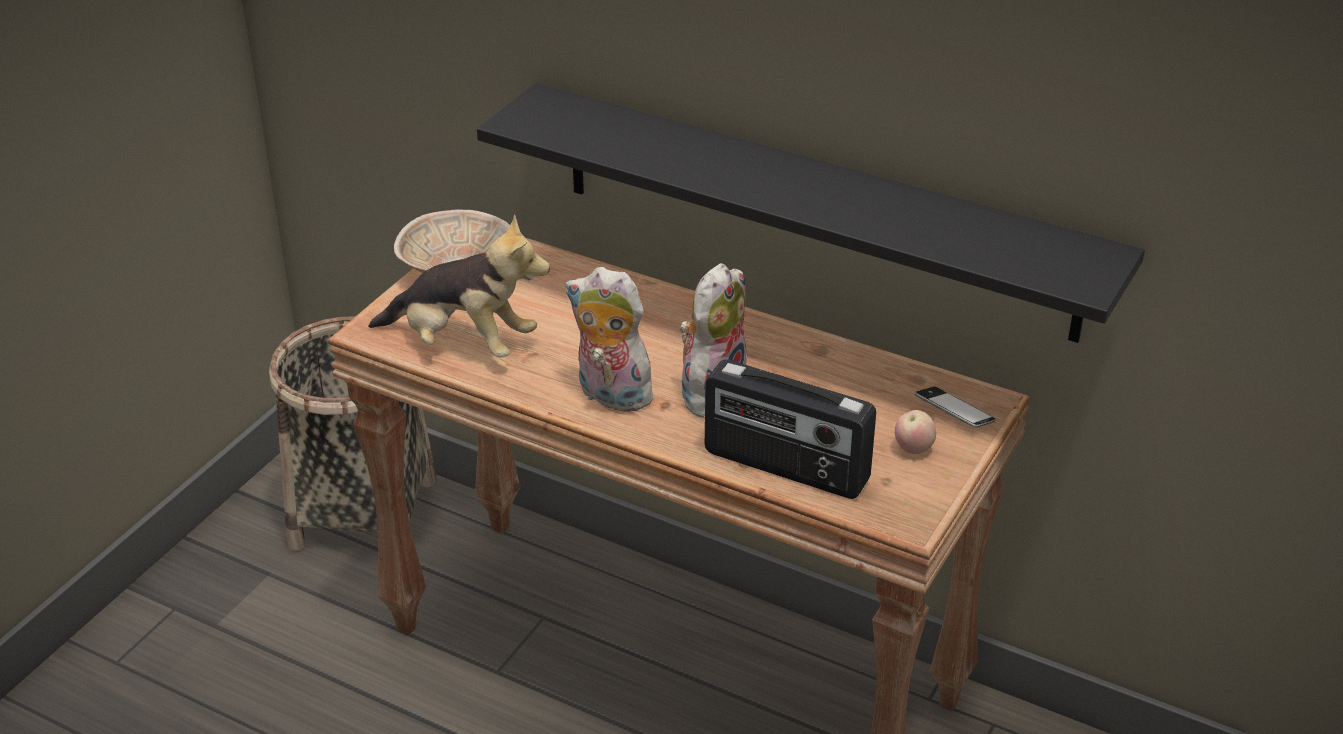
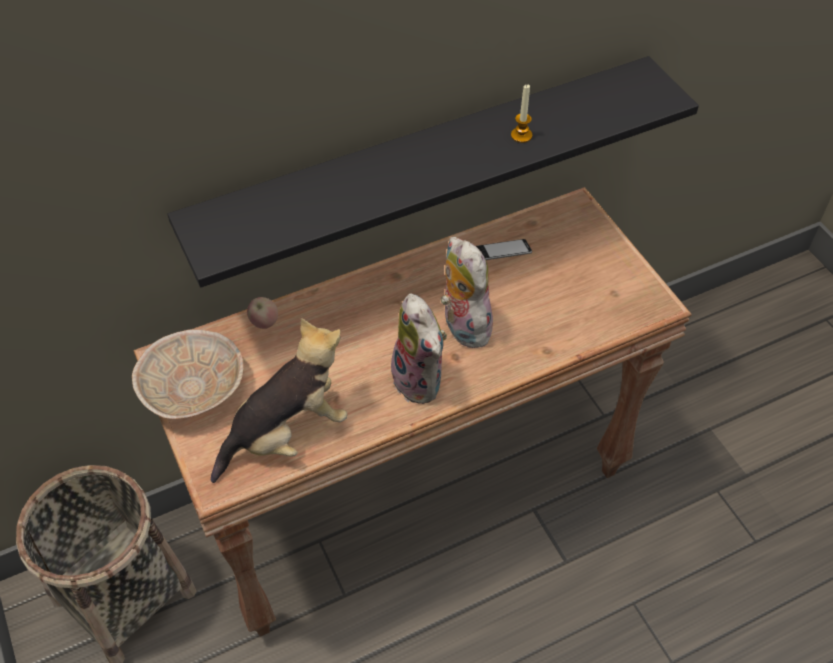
camera: 55 degrees left, 15 degrees up
(610, 396) = (421, 381): plush toy -> plush toy turned 90 degrees counterclockwise
(785, 468) = (566, 332): radio -> none
(884, 215) = (521, 135): none -> candle
(913, 448) = (594, 263): apple -> apple (264, 323)
(954, 413) = (575, 226): phone -> phone (501, 253)

